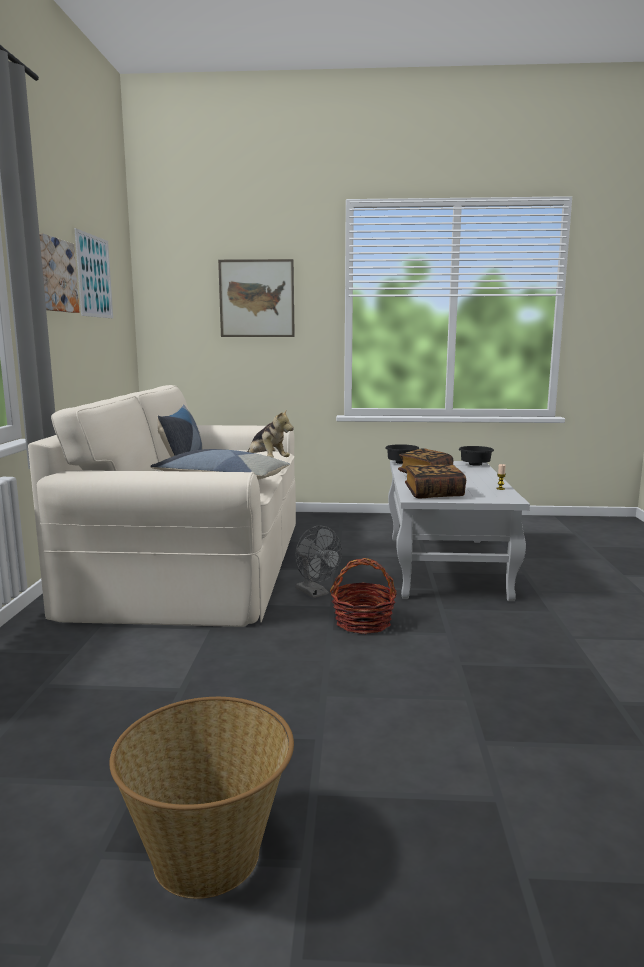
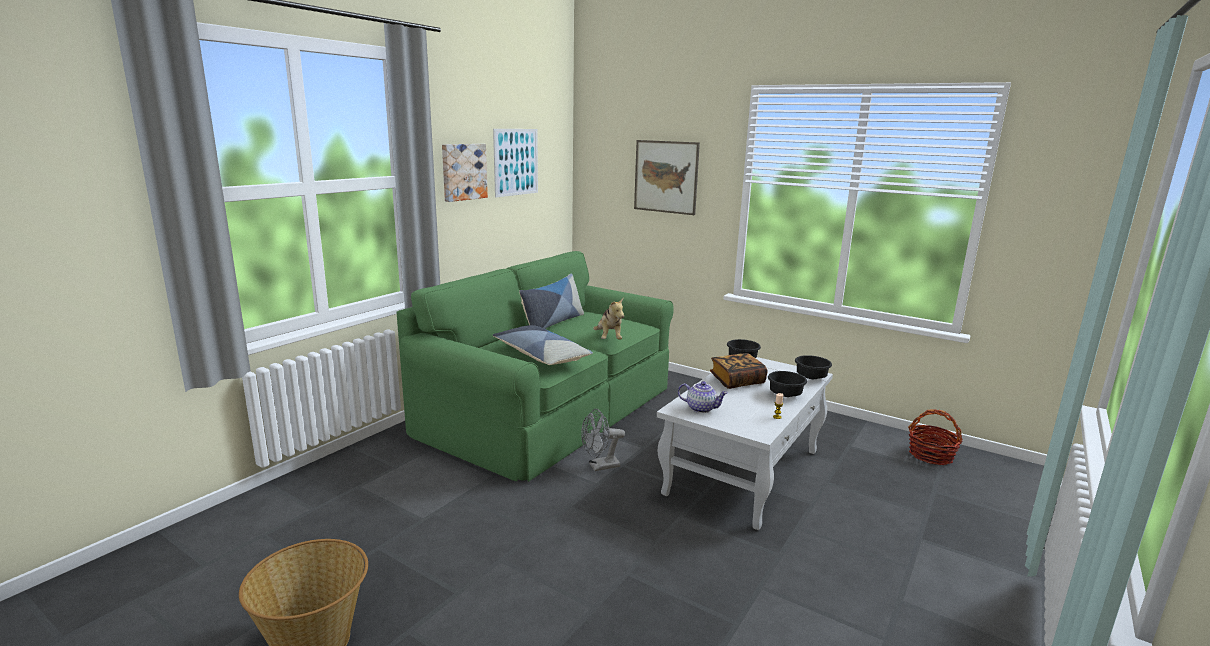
camera: 30 degrees right, 5 degrees up
(197, 562) = (550, 409): beige sofa -> green sofa
(315, 593) = (600, 466): grey fan -> grey fan turned 75 degrees clockwise
(363, 622) = (602, 507): basket -> basket (931, 455)
(434, 494) = (701, 408): book -> teapot
(479, 476) = (786, 395): none -> black bowl

